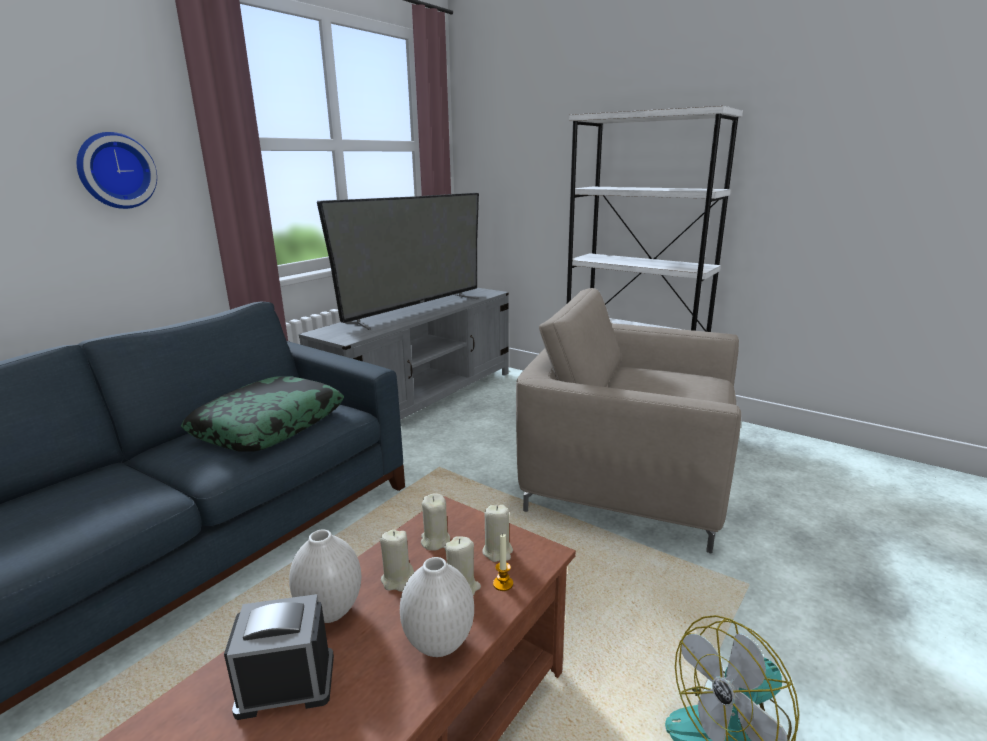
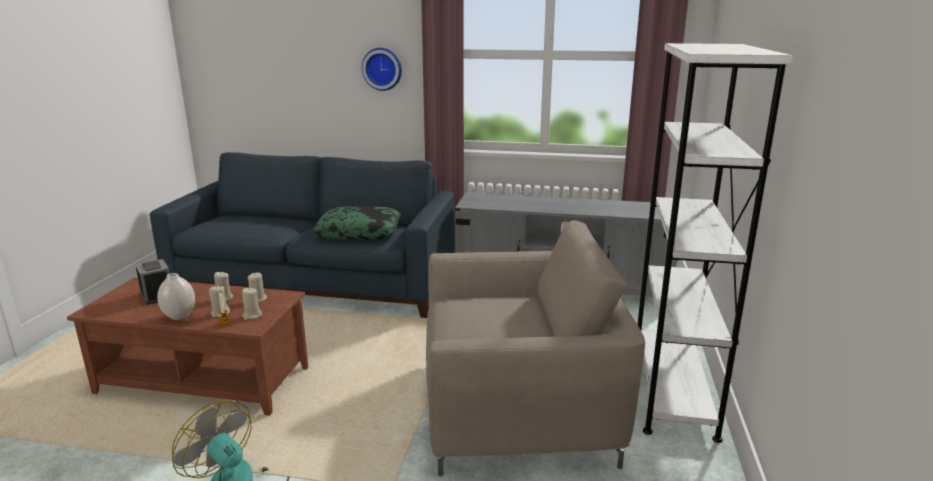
camera: 65 degrees right, 0 degrees up
(330, 611) = (199, 291): white vase -> none
(415, 310) = (564, 205): television -> none
(628, 478) = (518, 409): beige armchair -> beige armchair turned 90 degrees clockwise

